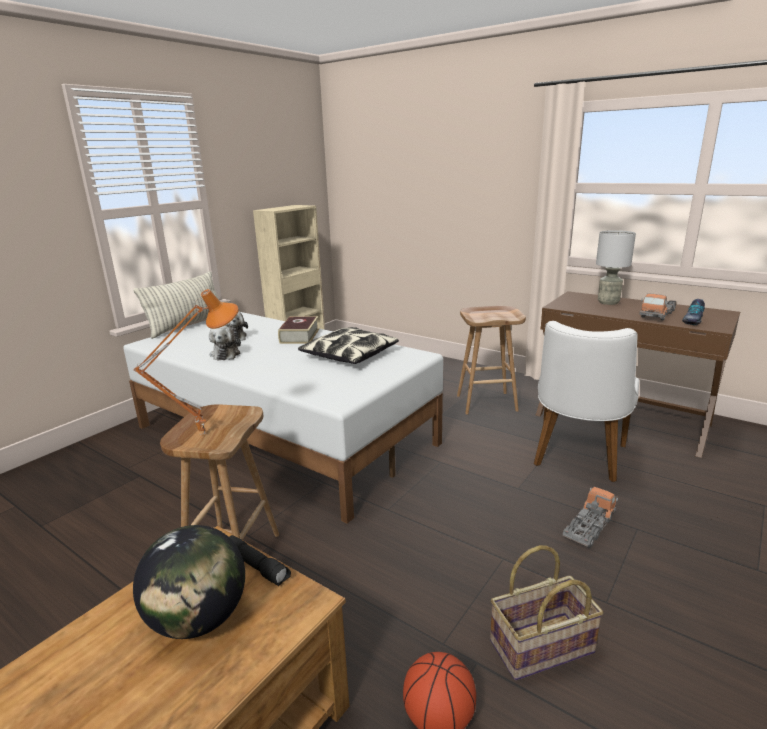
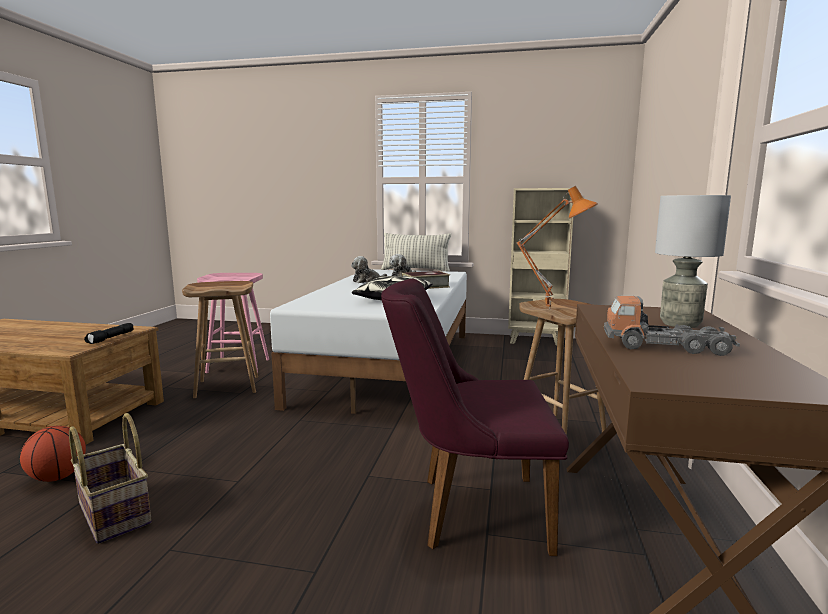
camera: 65 degrees right, 10 degrees down
(151, 542) = (239, 366): none -> pink stool
(199, 619) = (69, 337): globe -> none
(203, 432) = (212, 286): orange table lamp -> orange table lamp (550, 309)
(576, 459) = (469, 511): white chair -> purple chair
(589, 527) = (305, 530): toy truck -> none
(692, 320) = (676, 366): shoe -> none

